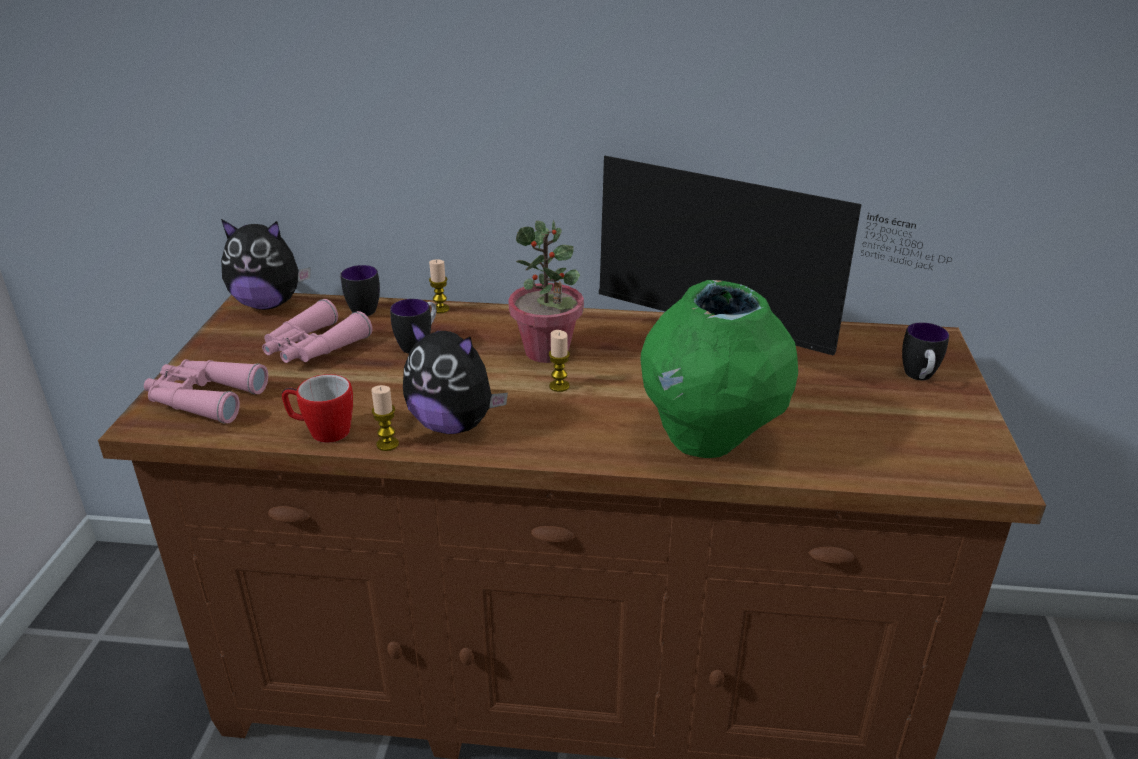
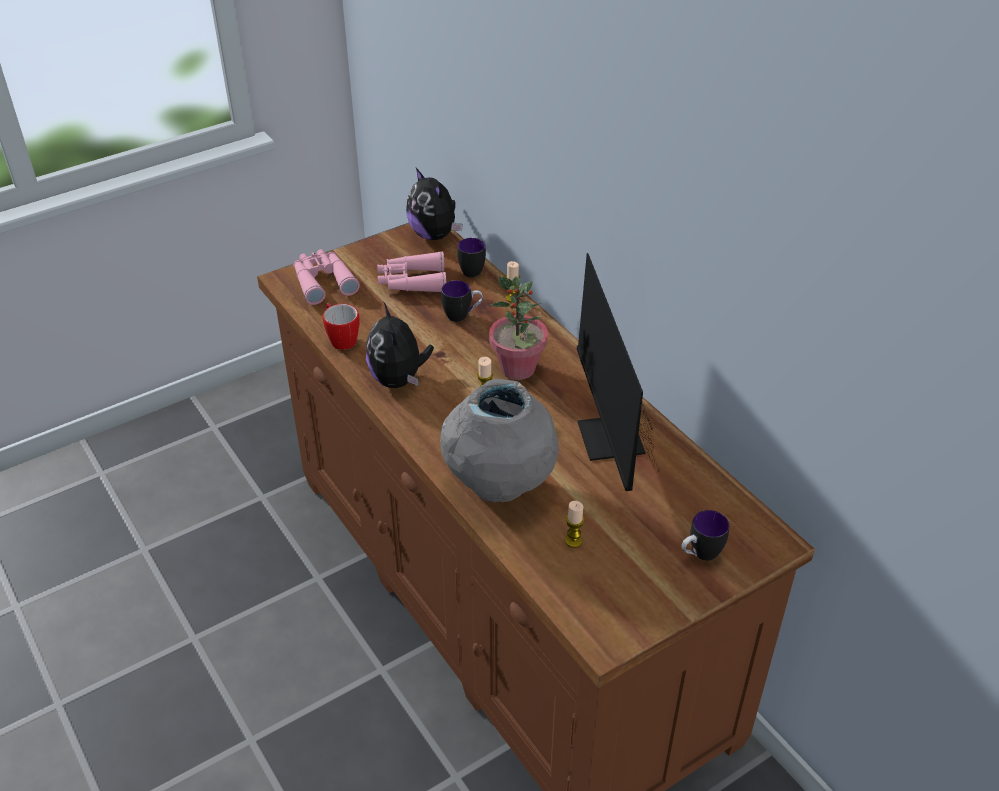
camera: 50 degrees right, 10 degrees up
(387, 444) = (355, 368): candle -> candle (573, 541)
(709, 440) = (499, 487): green vase -> grey vase

